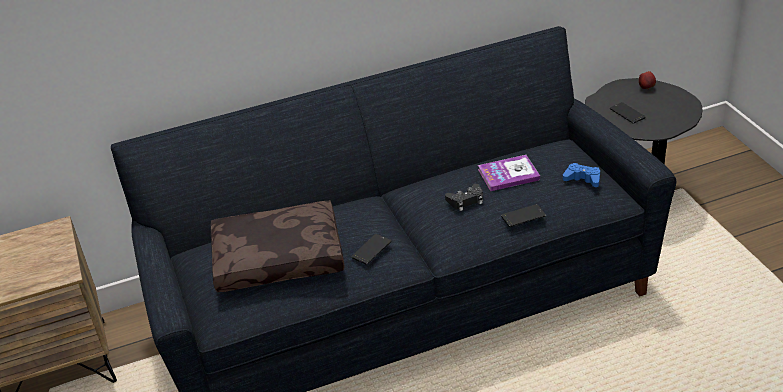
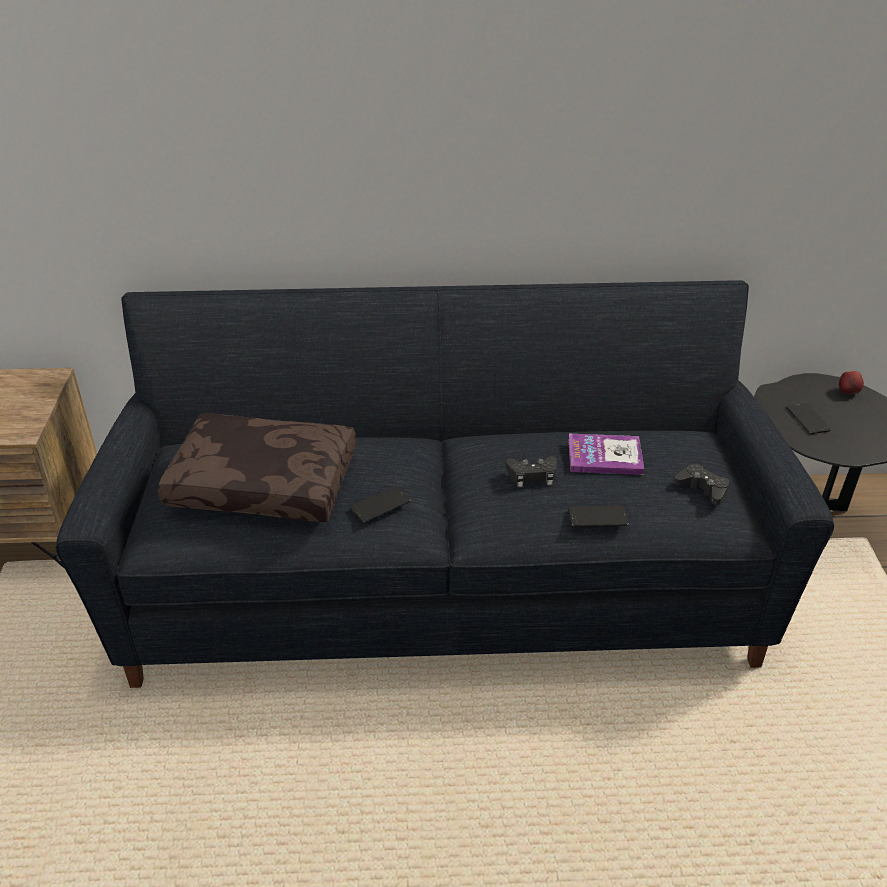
camera: 15 degrees right, 0 degrees up
(582, 179) = (702, 489): blue game controller -> black game controller

